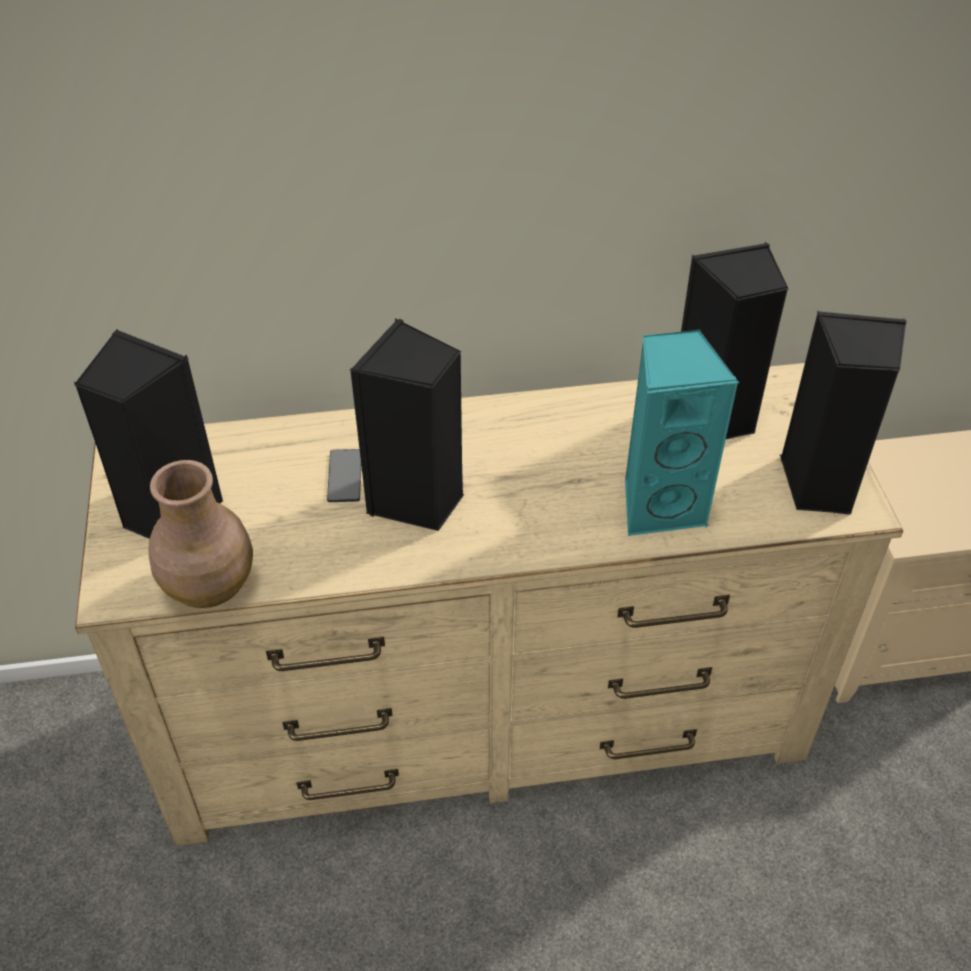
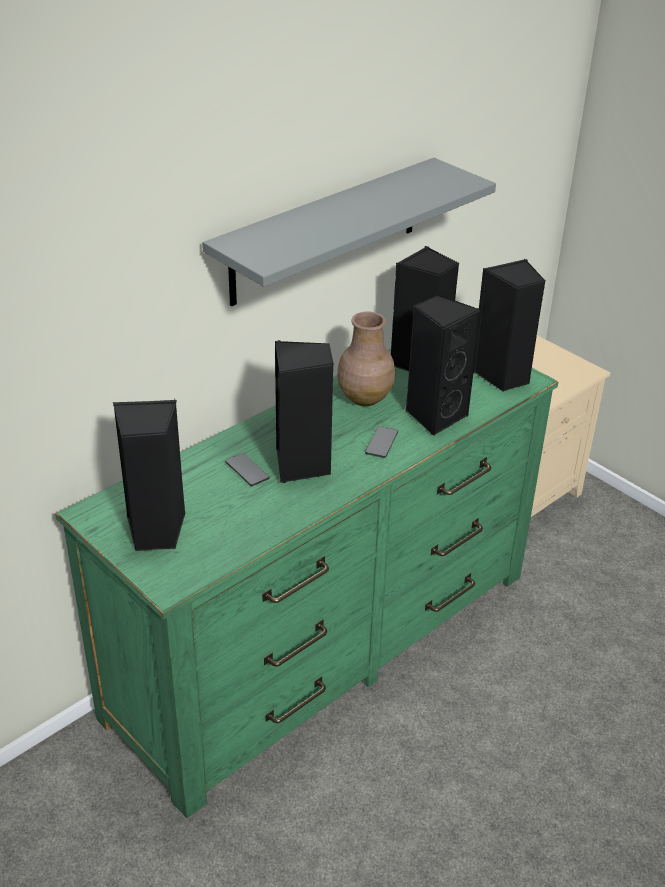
camera: 35 degrees left, 10 degrees down
(208, 586) = (225, 556): brown vase -> brown vase (364, 398)
(485, 716) = (324, 643): beige dresser -> green dresser
(548, 514) = (381, 443): none -> phone
(585, 174) = (326, 231): none -> grey shelf
(660, 505) = (434, 415): turquoise speaker -> black speaker

